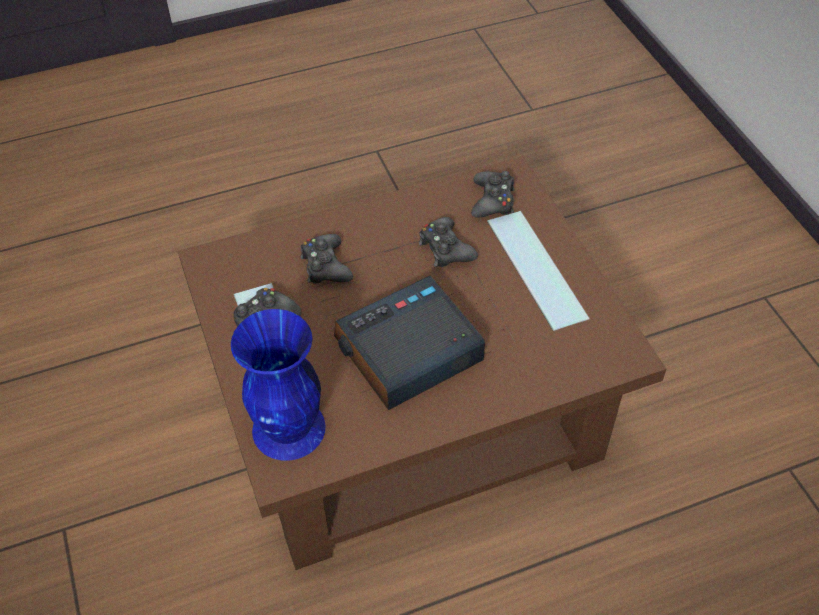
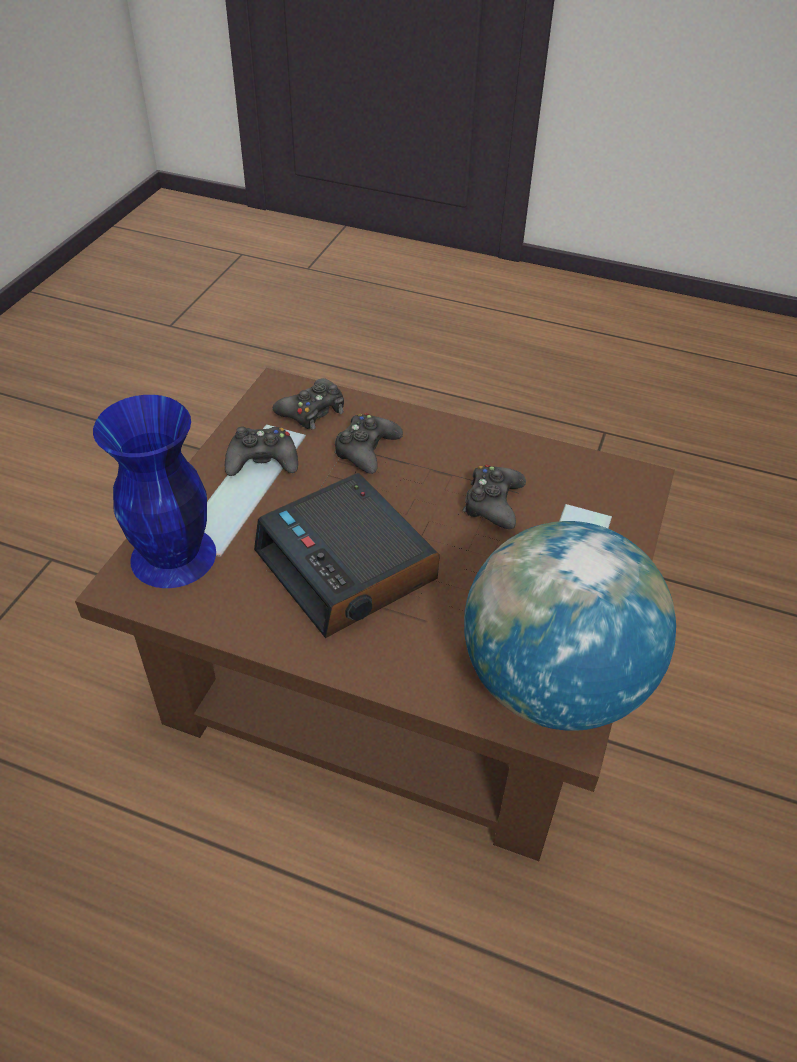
camera: 40 degrees right, 5 degrees down
(407, 352) = (348, 567): alarm clock -> alarm clock turned 135 degrees counterclockwise
(493, 201) = (592, 490): black game controller -> black game controller (312, 411)
(594, 335) = (552, 683): none -> globe

